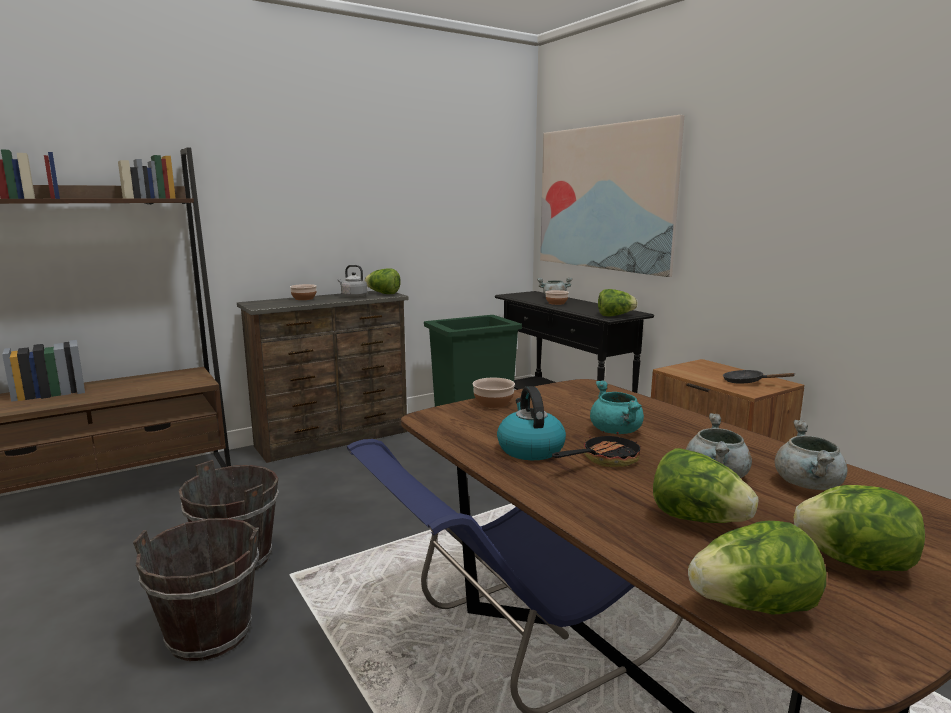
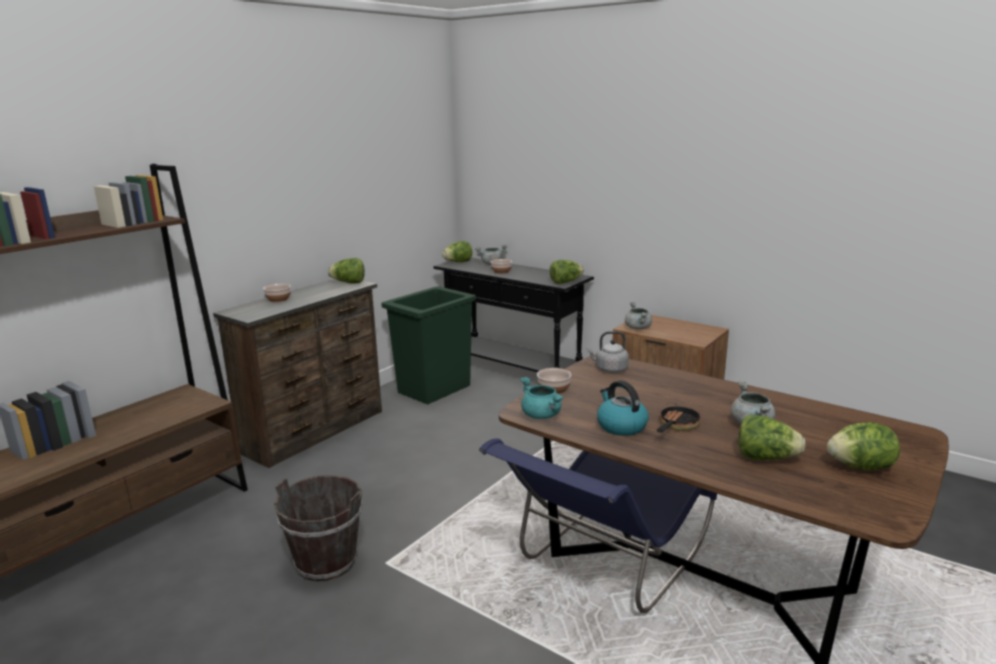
camera: 20 degrees left, 5 degrees up
(210, 634) = (360, 626): brown bucket -> none
(353, 297) = (325, 291): grey kettle -> grey kettle (609, 369)
(604, 198) = (536, 172): picture -> none
(617, 431) = (663, 400): turquoise cooking pot -> turquoise cooking pot (542, 416)
(747, 382) = (690, 332): black frying pan -> none
(752, 607) = (831, 504): lettuce -> lettuce (458, 262)
(809, 485) = (806, 421): grey cooking pot -> grey cooking pot (638, 328)

